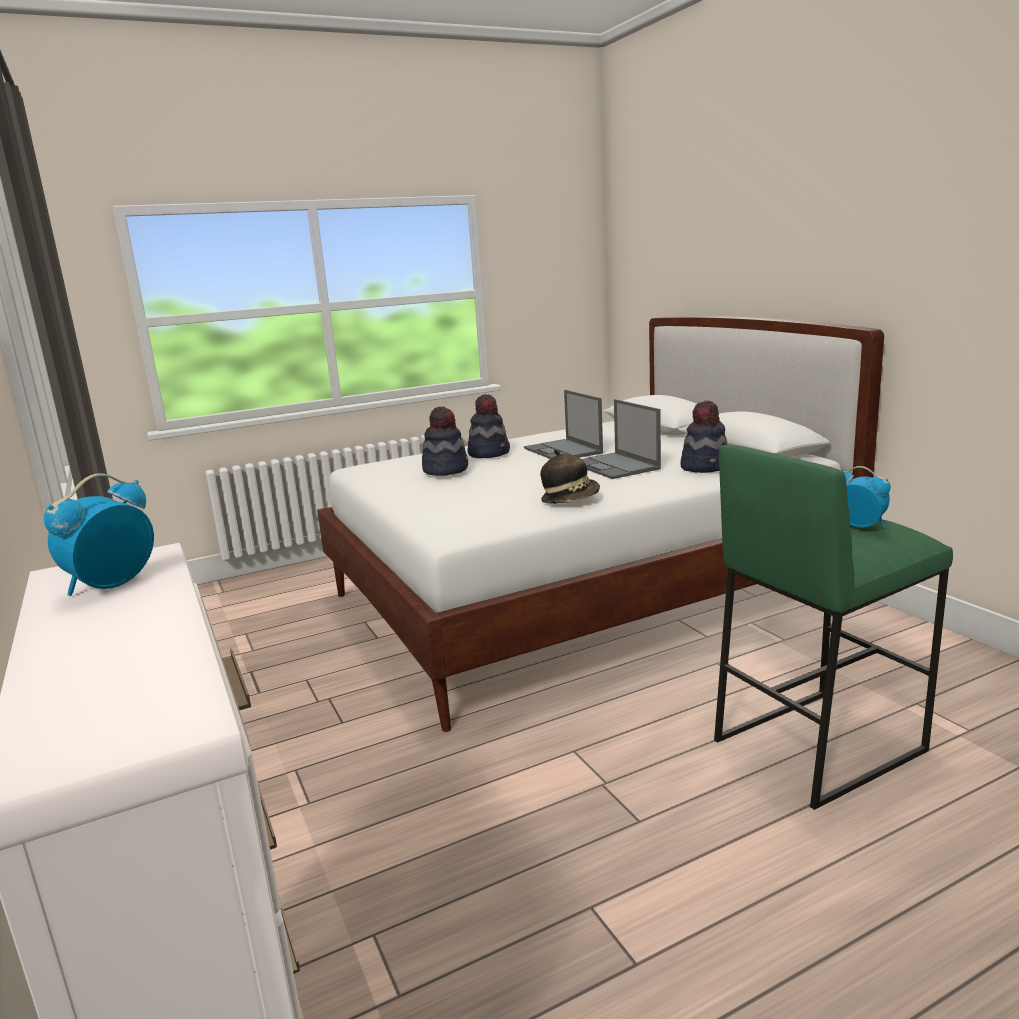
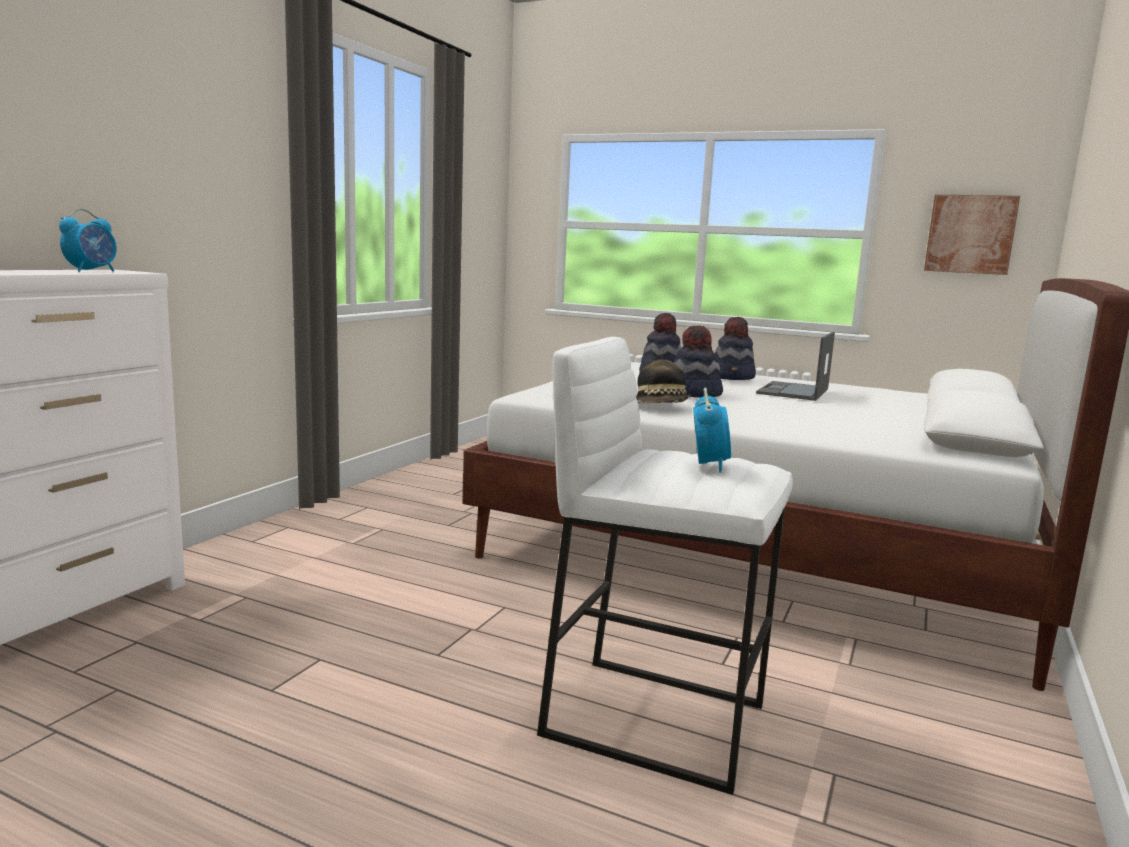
camera: 50 degrees right, 5 degrees down
(110, 585) = (92, 271): alarm clock -> alarm clock turned 120 degrees clockwise
(552, 284) = (970, 234): none -> picture
(615, 466) = (785, 407): laptop -> none
(706, 467) = (857, 430): hat -> hat (694, 394)
(817, 744) = (655, 719): green stool -> white stool

